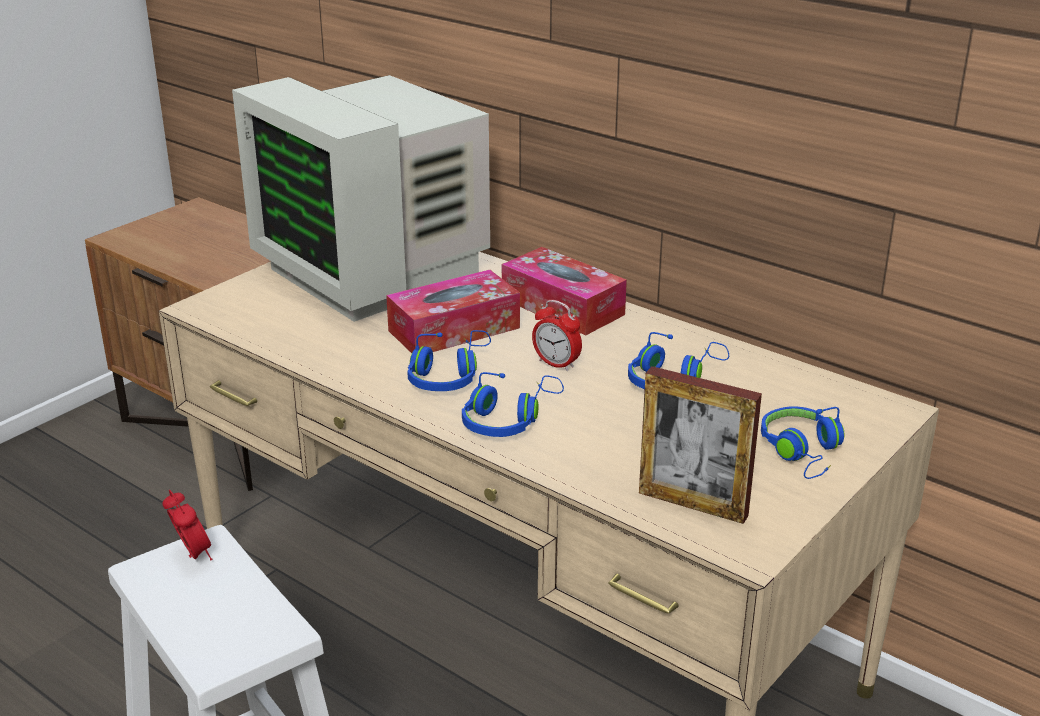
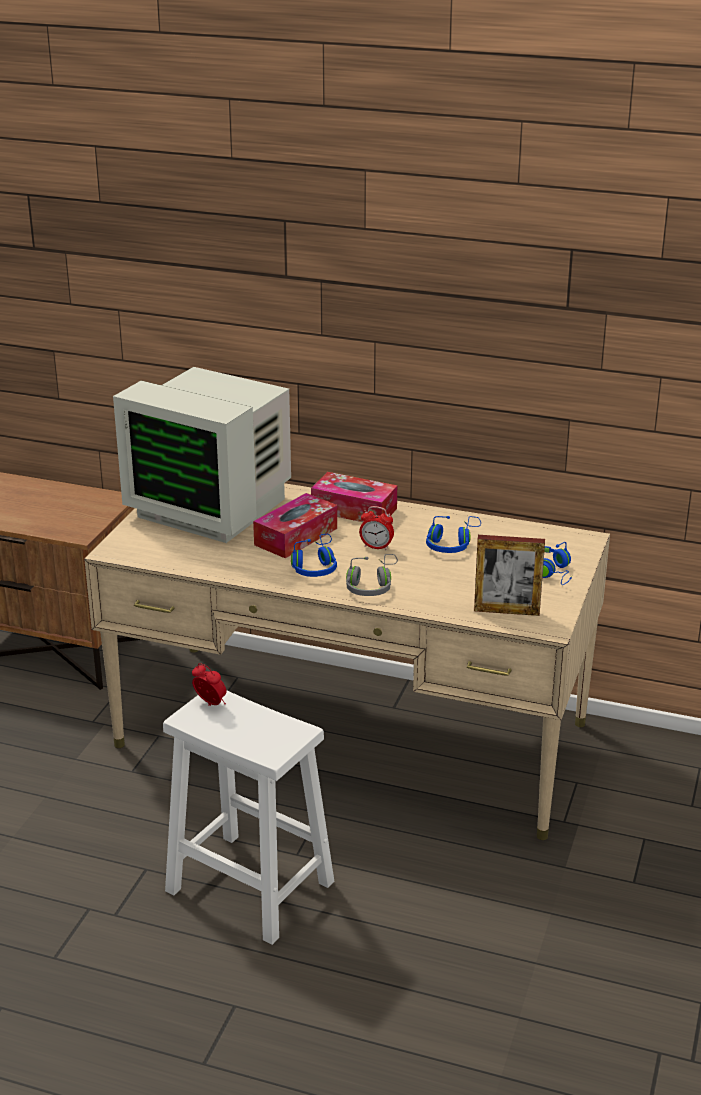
camera: 20 degrees left, 0 degrees up
(508, 419) = (371, 585): blue headphones -> grey headphones

